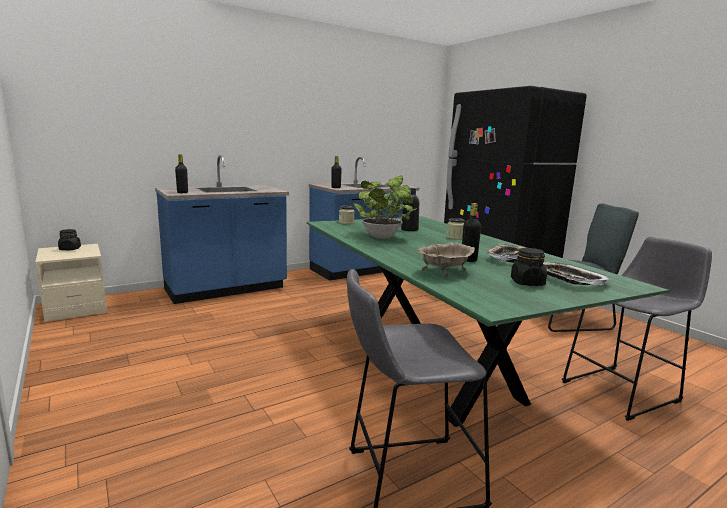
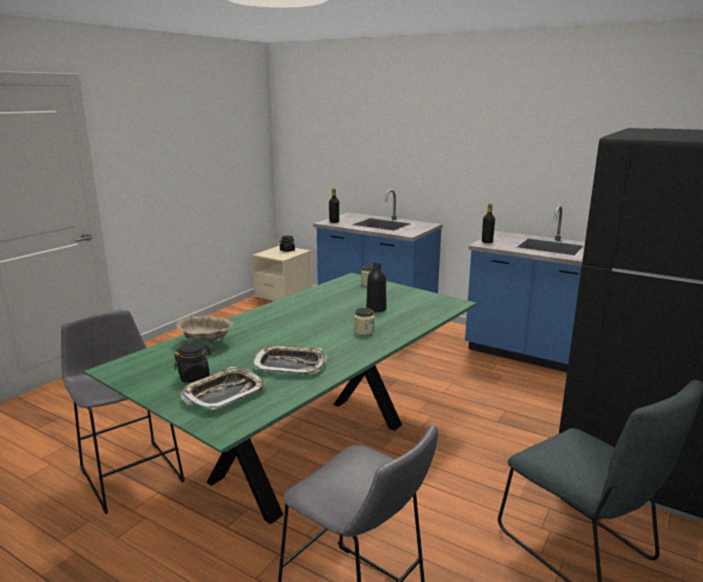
camera: 65 degrees right, 5 degrees up
(383, 237) = (320, 306): potted plant -> none
(469, 260) = (260, 347): black bottle -> none

